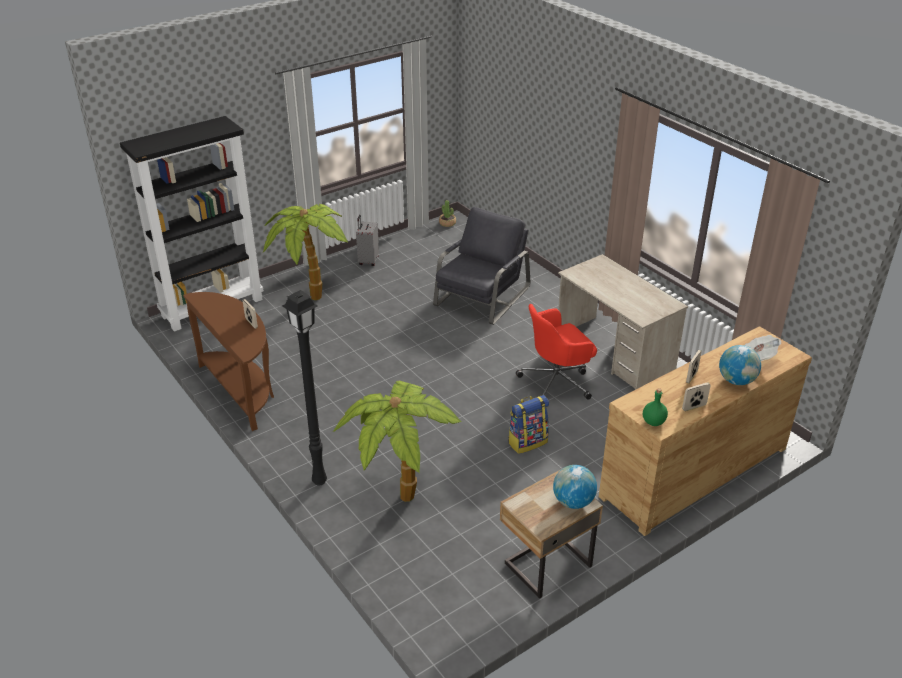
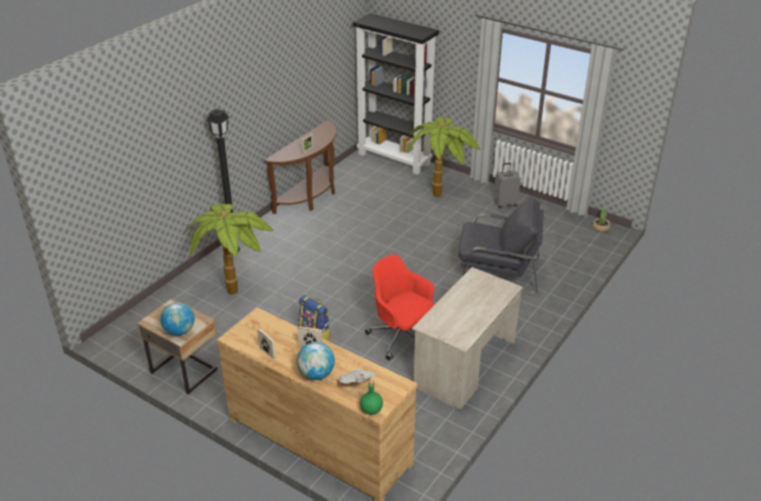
camera: 70 degrees right, 0 degrees up
(654, 422) = (239, 332): green bottle -> green bottle (371, 410)

